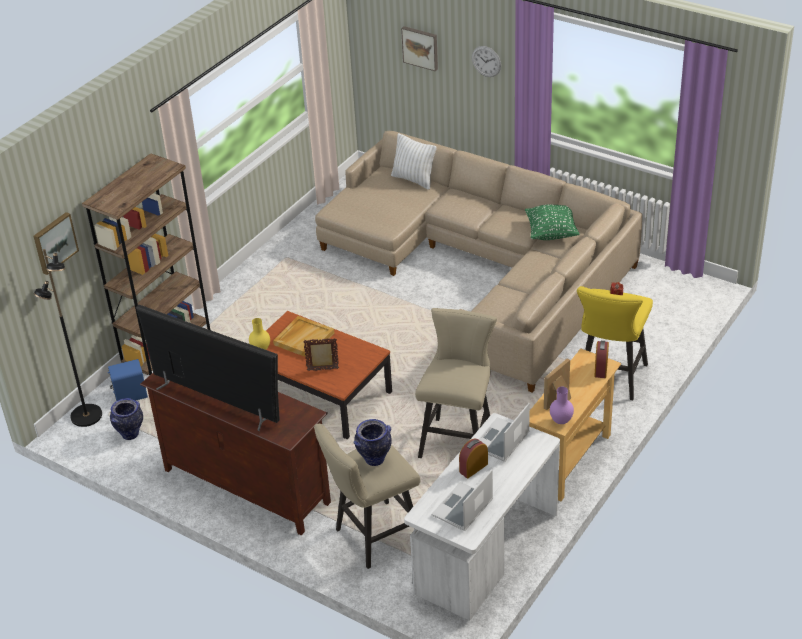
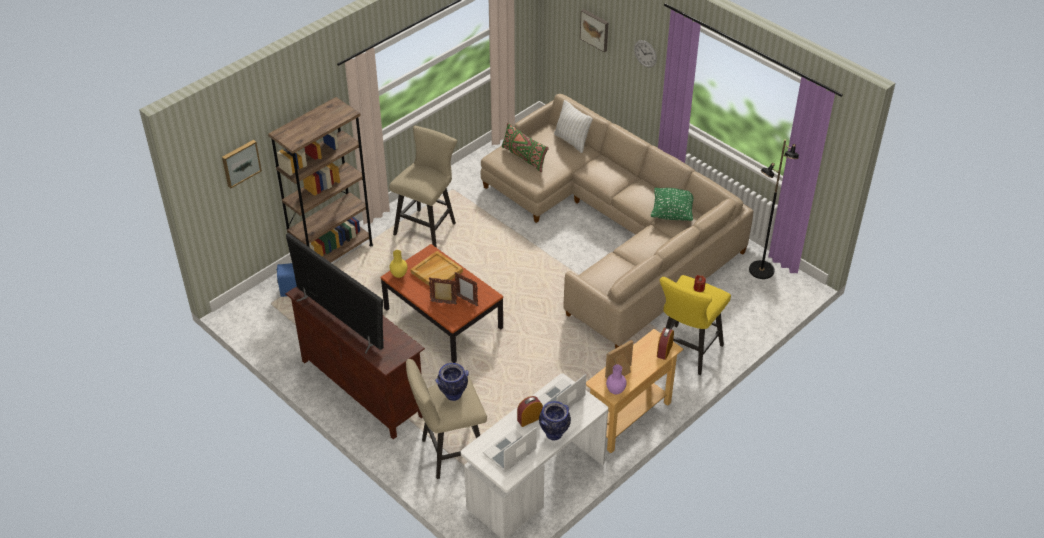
camera: 10 degrees right, 5 degrees up
(86, 416) = (253, 301): black floor lamp -> black floor lamp (761, 270)
(130, 434) = (284, 324): vase -> vase (554, 434)
(349, 363) = (467, 301): none -> picture frame
(365, 204) = (524, 157): none -> green pillow
(459, 439) = (544, 381): beige stool -> beige stool (428, 227)

